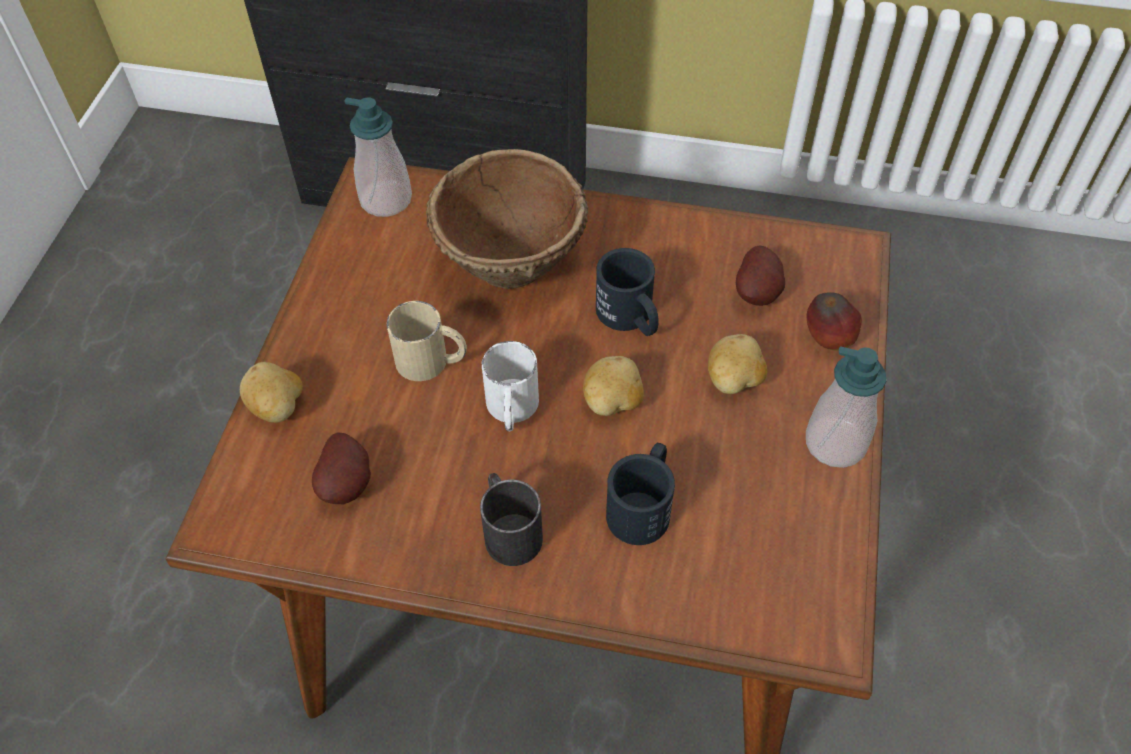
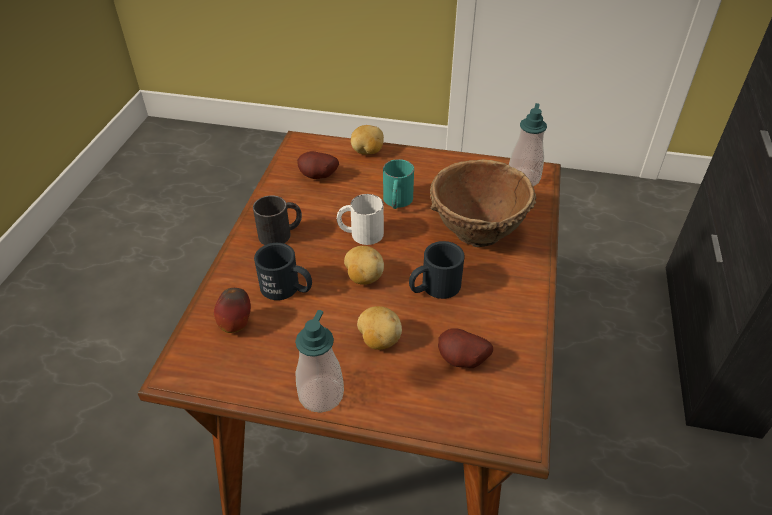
camera: 90 degrees right, 10 degrees down
(432, 361) = (397, 202): beige mug -> turquoise mug
(827, 341) = (416, 401): apple -> apple (236, 325)

